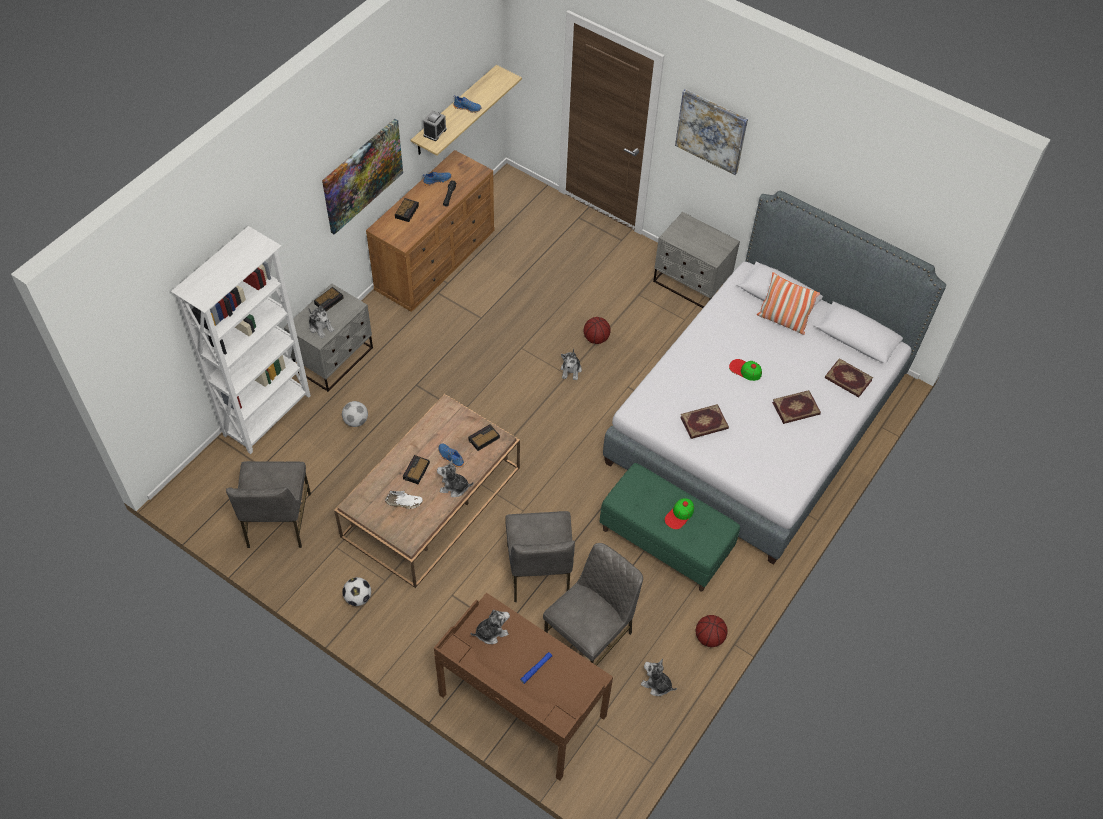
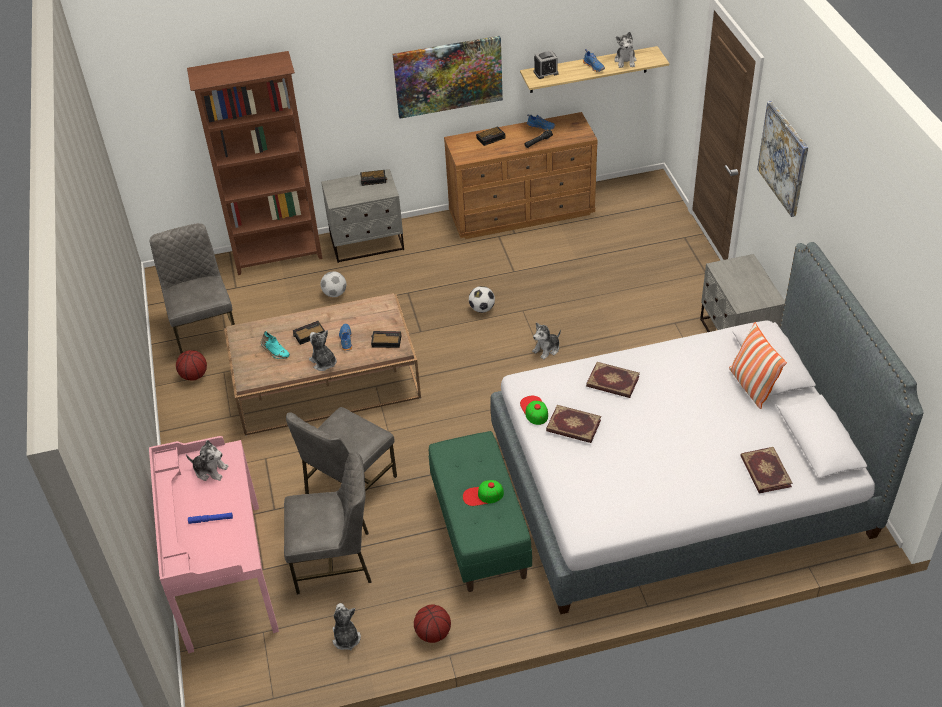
camera: 45 degrees right, 10 degrees down
(268, 415) = (279, 256): white bookcase -> brown bookcase
(277, 521) = (205, 330): grey chair -> grey chair turned 120 degrees clockwise
(321, 327) = (347, 194): plush toy -> plush toy (625, 61)
(358, 598) = (198, 416): football -> football (482, 309)
(404, 502) = (275, 351): white shoe -> turquoise shoe
(521, 706) = (223, 575): brown desk -> pink desk
(596, 338) = (596, 337): basketball -> basketball (194, 376)
(745, 370) = (664, 406): cap -> cap (534, 410)
(796, 409) = (679, 466): book -> book (612, 382)

